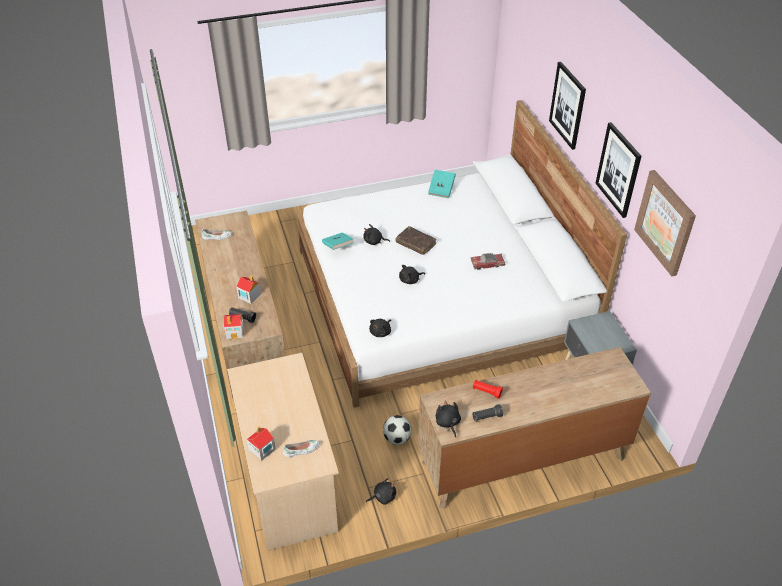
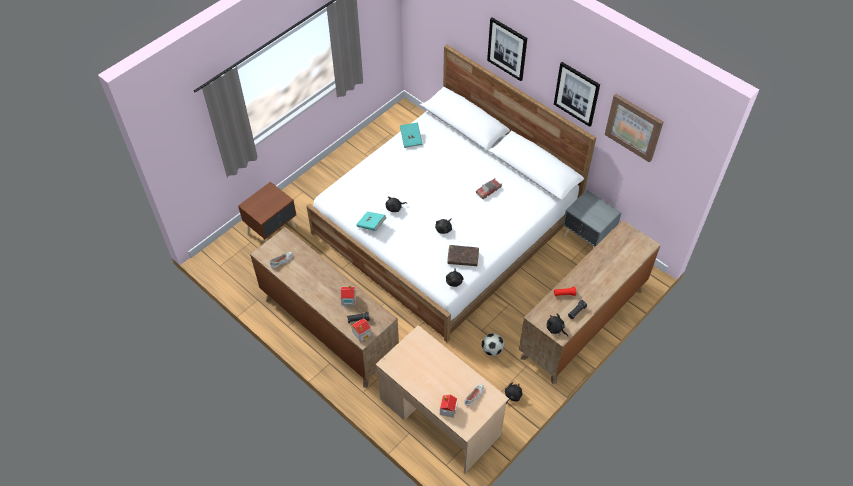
camera: 30 degrees left, 10 degrees up
(267, 235) = (273, 231): none -> brown nightstand
(415, 244) = (427, 196): brown book -> brown book (463, 258)

